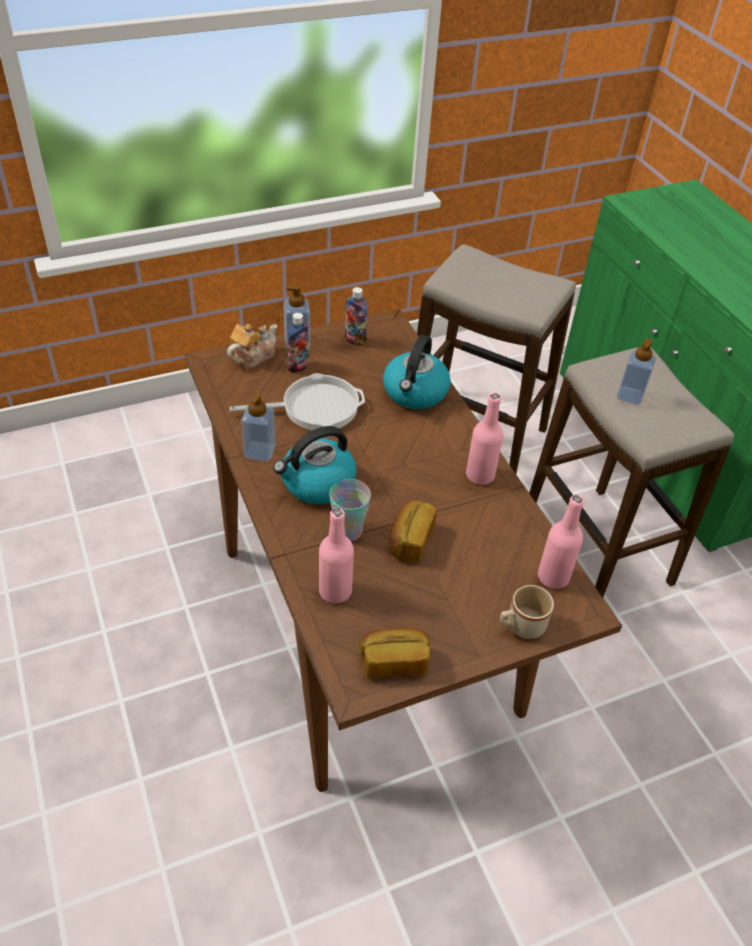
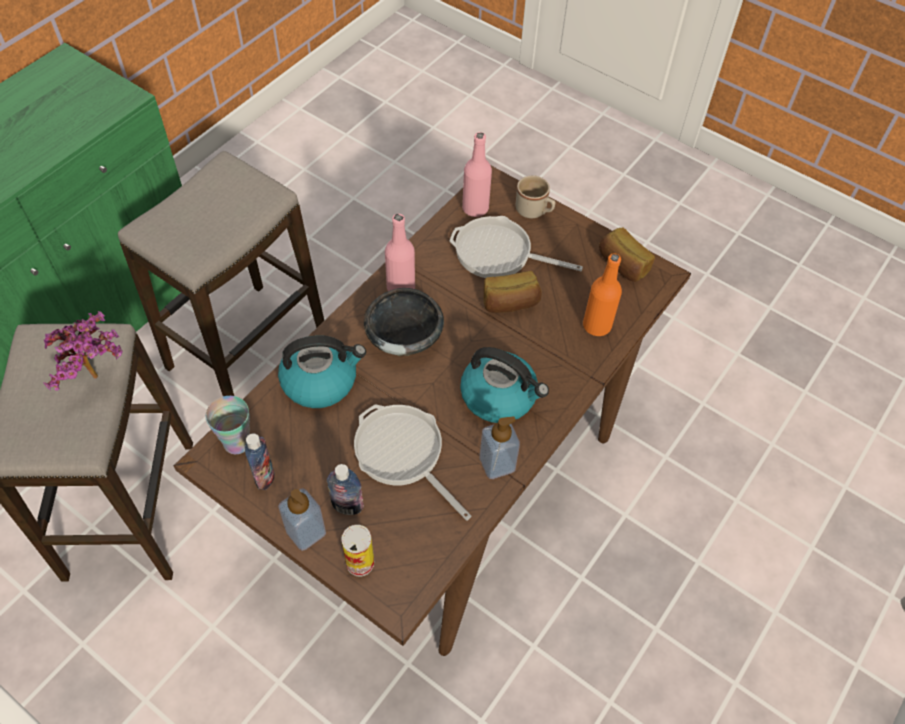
camera: 120 degrees left, 10 degrees up
(253, 356) = (360, 562): teapot -> can
(335, 591) = (597, 325): pink bottle -> orange bottle
(348, 531) = (533, 346): cup -> cup (237, 442)
(422, 454) = (404, 337): none -> black bowl
(477, 564) = (498, 253): none -> frying pan
(498, 301) = (99, 379): none -> potted plant
(630, 395) = (213, 224): soap dispenser -> none

